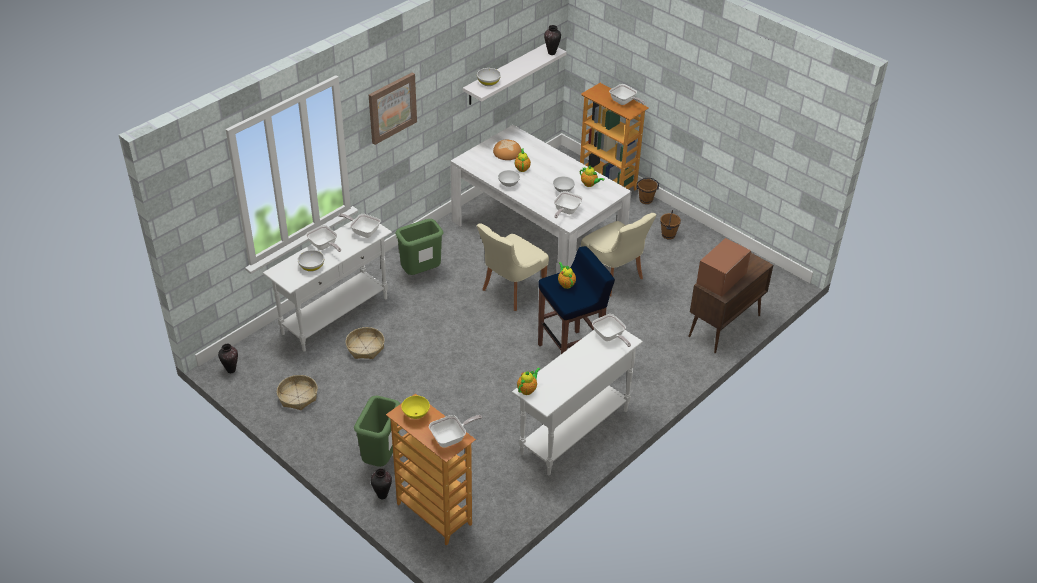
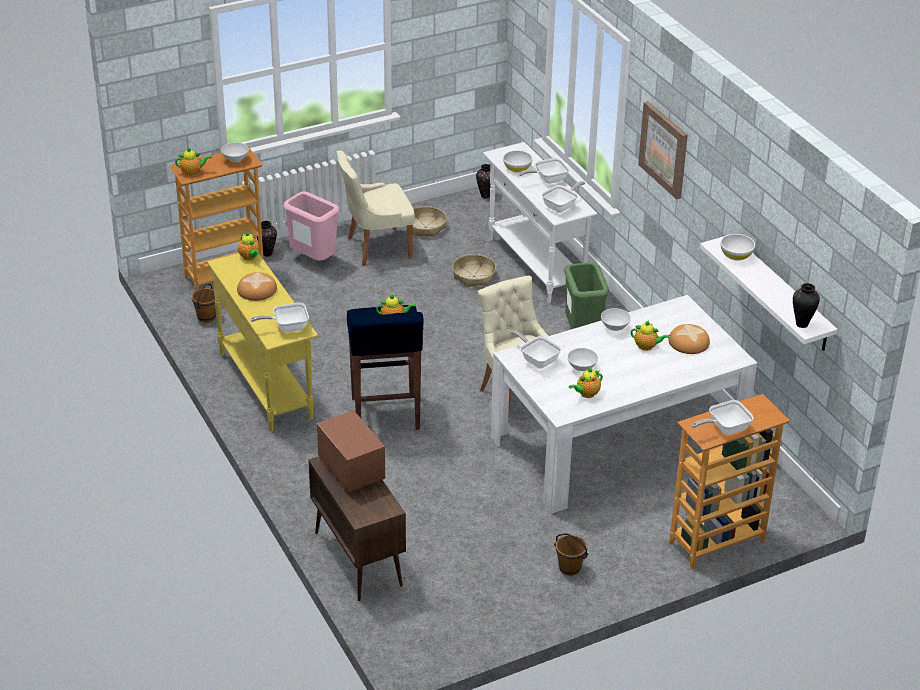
camera: 110 degrees right, 5 degrees down
(381, 458) = (312, 261): green trash can -> pink trash can
(416, 414) = (236, 160): yellow bowl -> white bowl
(451, 438) = (193, 172): frying pan -> teapot
(571, 370) = (257, 289): none -> bread
(574, 432) = (266, 385): white console table -> yellow console table
(614, 277) = (502, 487): beige chair -> beige chair (376, 248)
(646, 200) = (661, 571): brown bucket -> brown bucket (206, 317)

